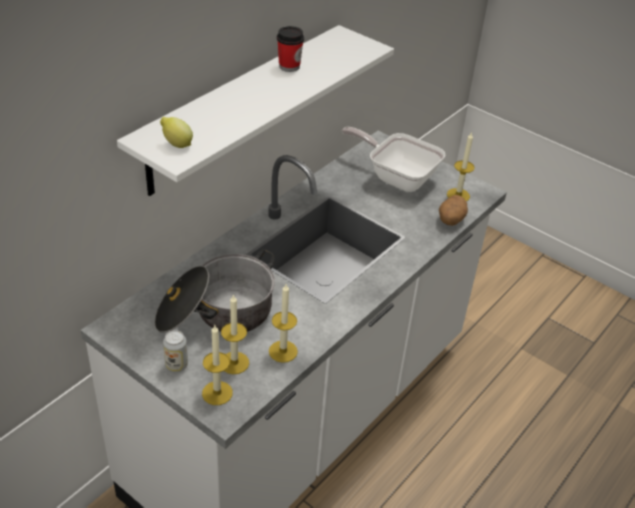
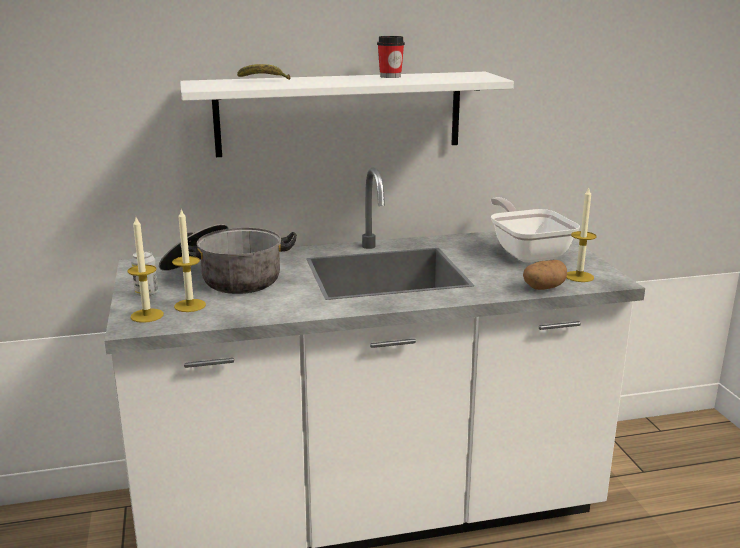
camera: 40 degrees right, 20 degrees down
(176, 144) = (214, 85): lemon -> none
(199, 115) = (263, 80): none -> banana
(283, 351) = (239, 312): candle -> none

